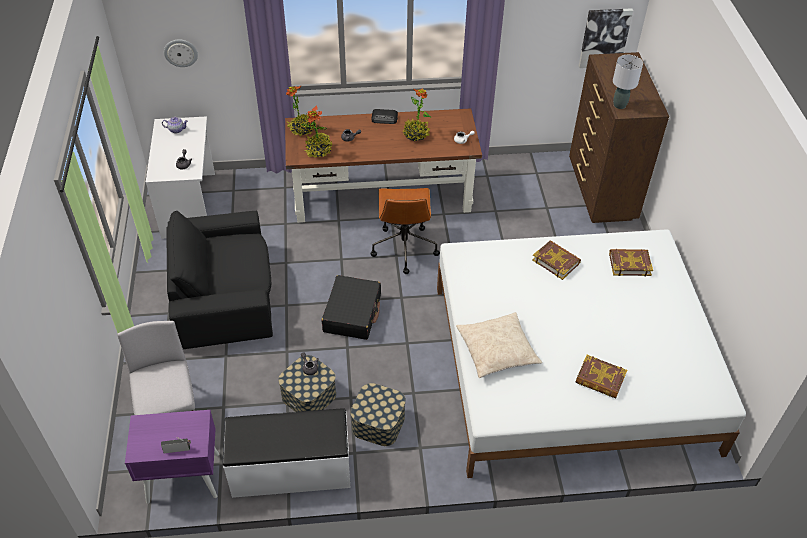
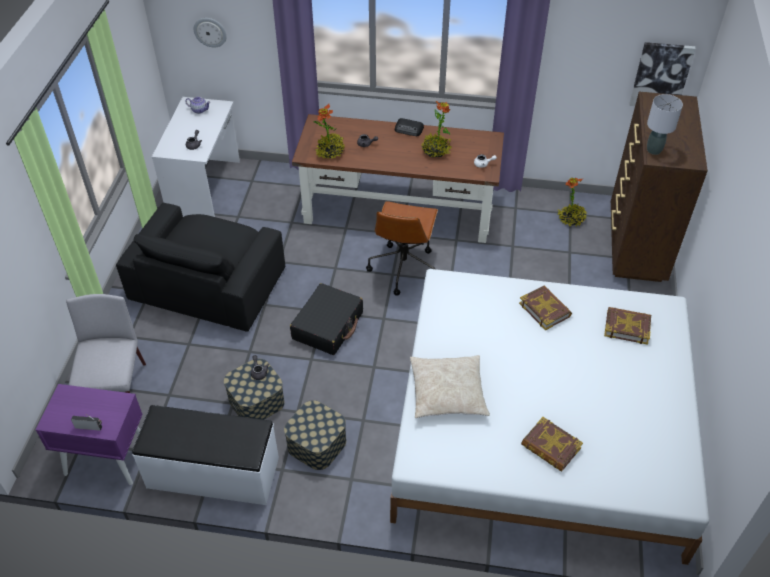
camera: 15 degrees right, 0 degrees up
(224, 294) = (208, 283): black armchair -> black armchair turned 75 degrees counterclockwise
(302, 129) = (321, 128): potted plant -> potted plant (571, 219)

